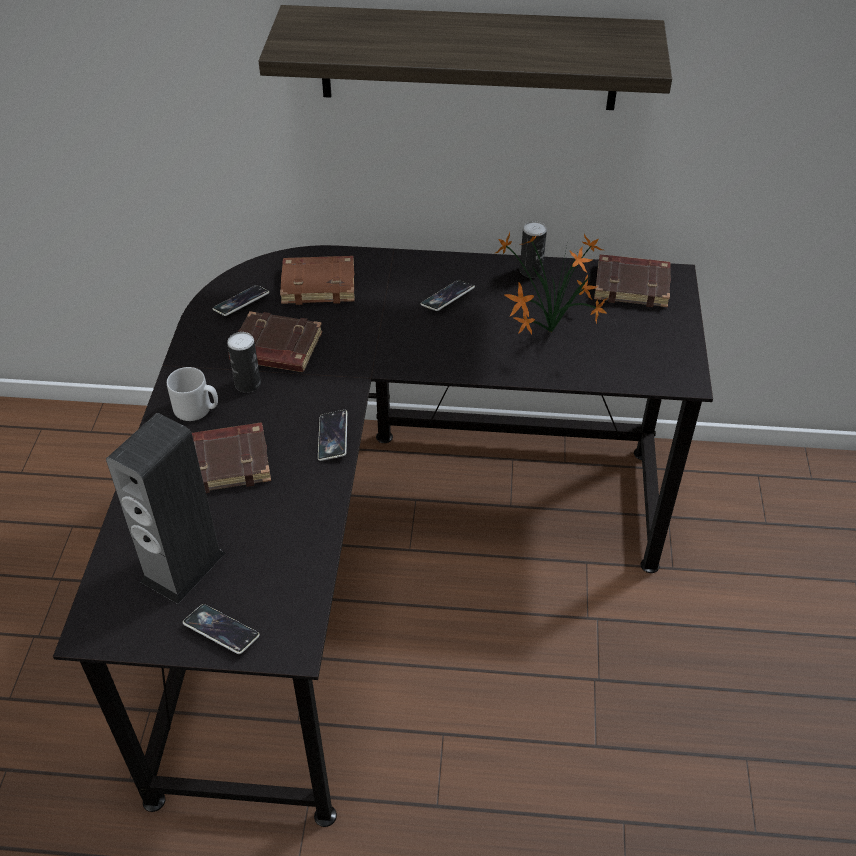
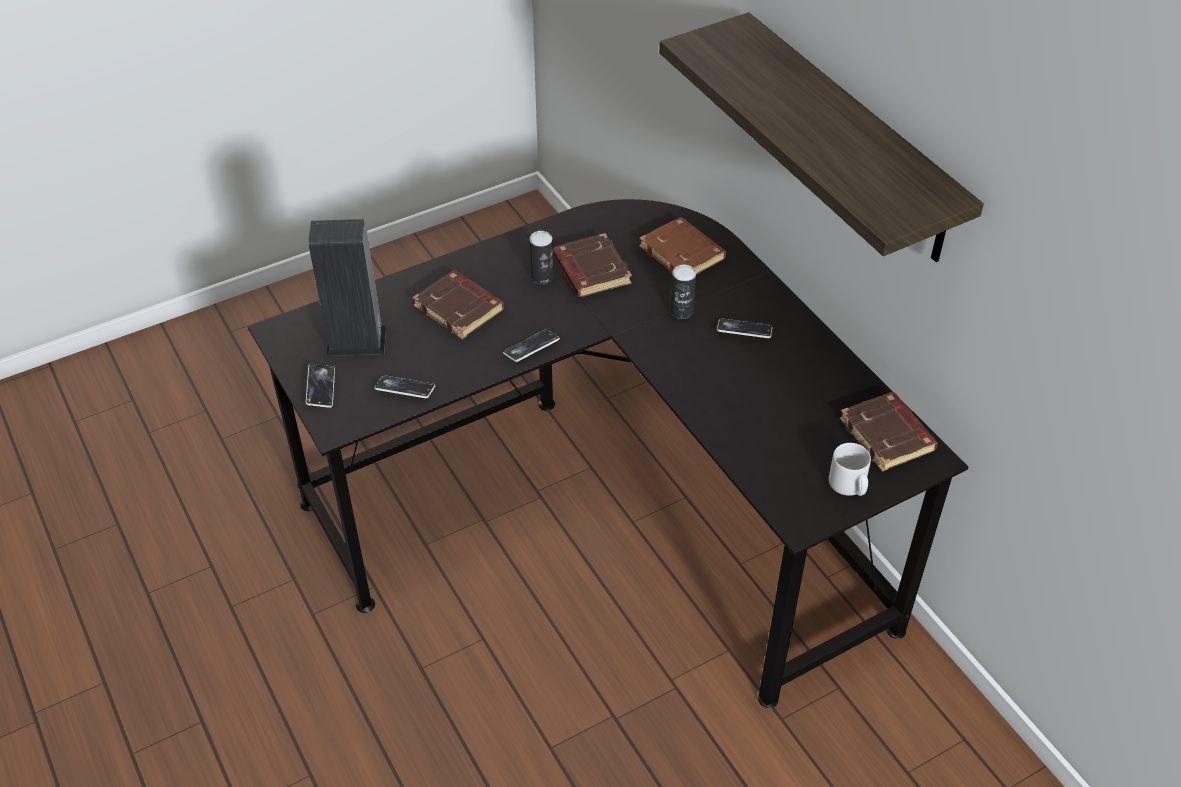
camera: 55 degrees right, 0 degrees up
(197, 409) = (494, 267): grey mug -> grey mug (849, 486)
(241, 303) = (619, 227): phone -> phone (405, 389)
(531, 271) = (834, 363): can -> can (681, 311)
(547, 333) = (765, 410): potted plant -> none

